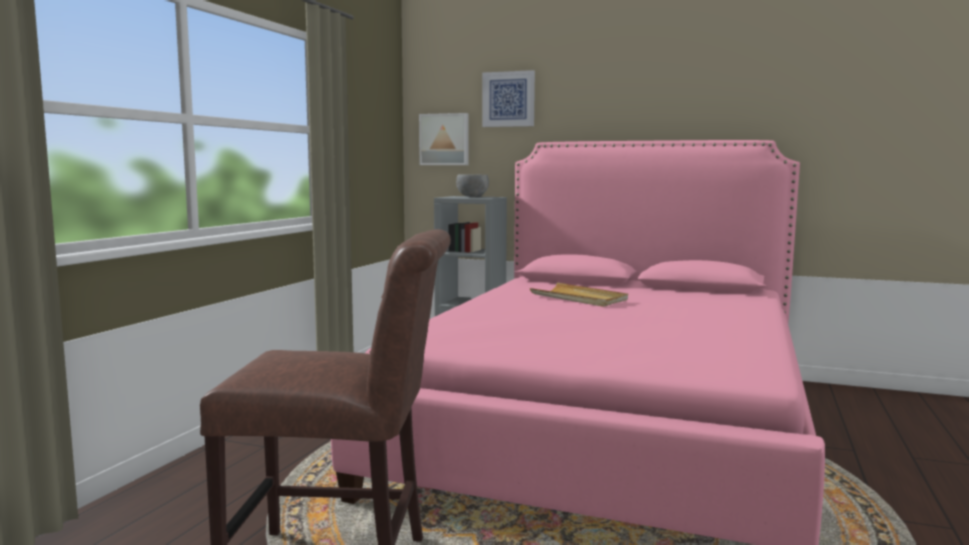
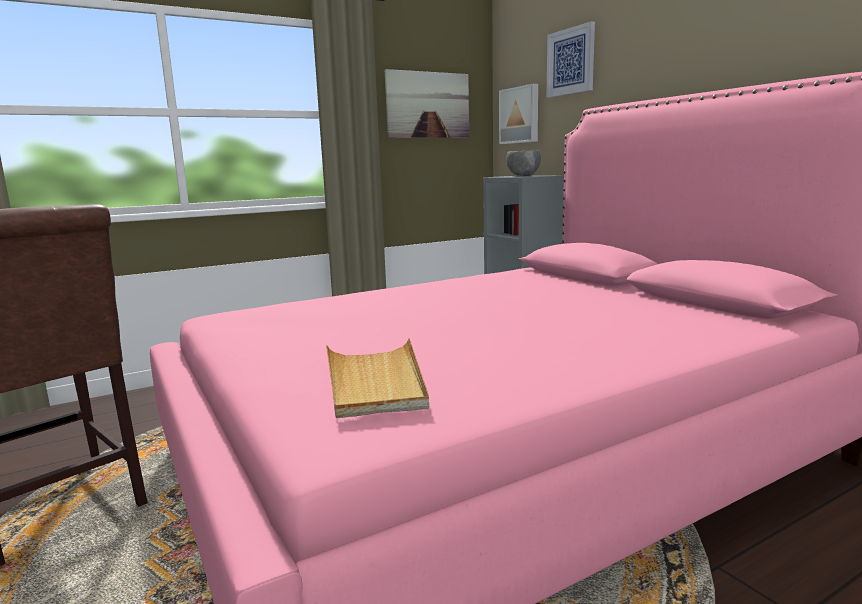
camera: 40 degrees right, 5 degrees up
(367, 123) = (428, 105): none -> picture
(579, 298) = (509, 295): beige tray -> beige tray (375, 381)

